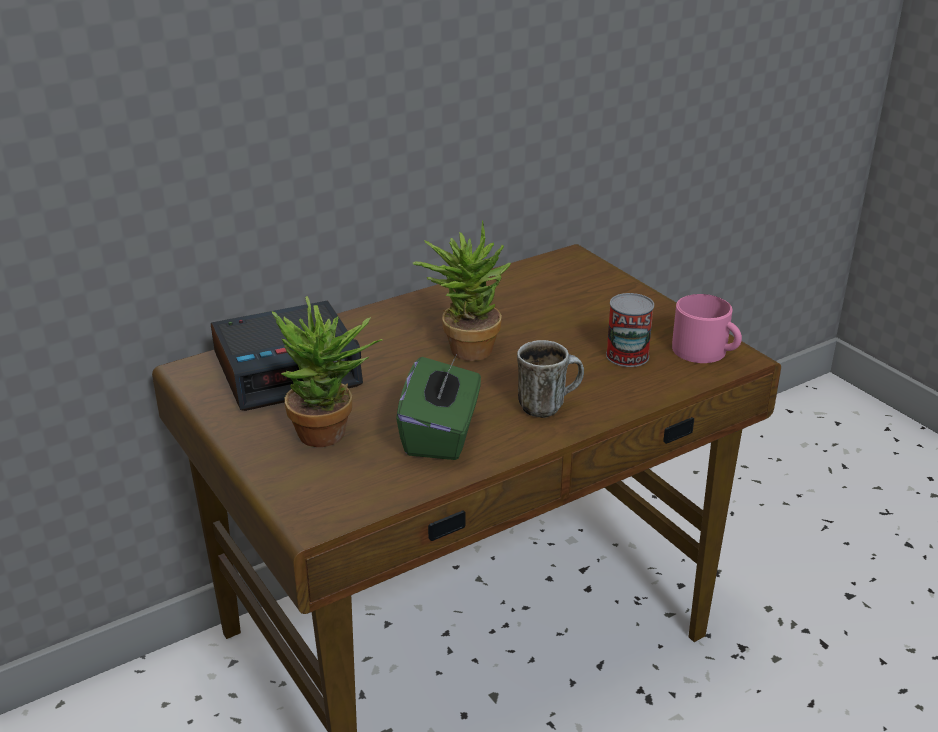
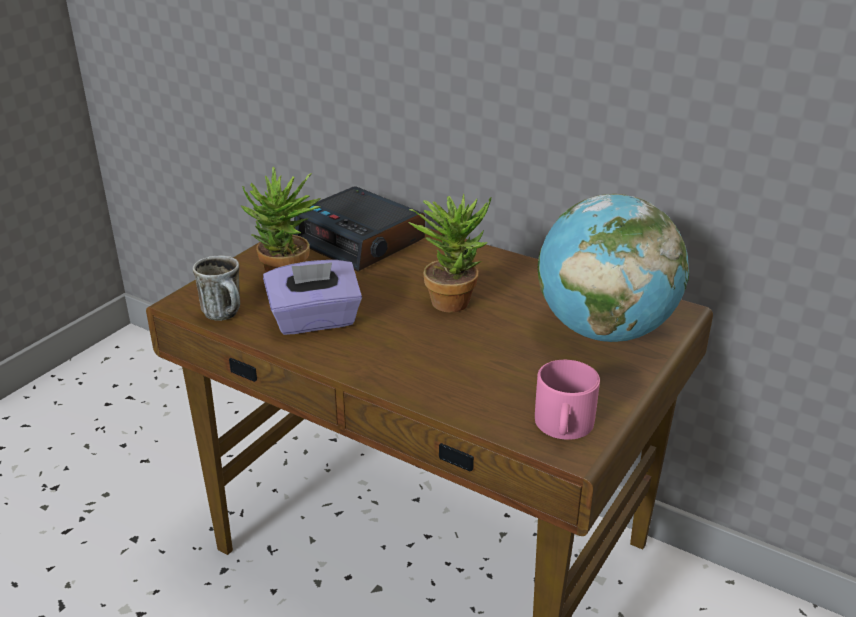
camera: 65 degrees right, 0 degrees up
(441, 435) = (315, 321): green tissue box -> purple tissue box
(547, 405) = (392, 357): mug -> mug (227, 315)
(580, 294) = (604, 331): none -> globe
(627, 356) = (512, 380): can -> none

